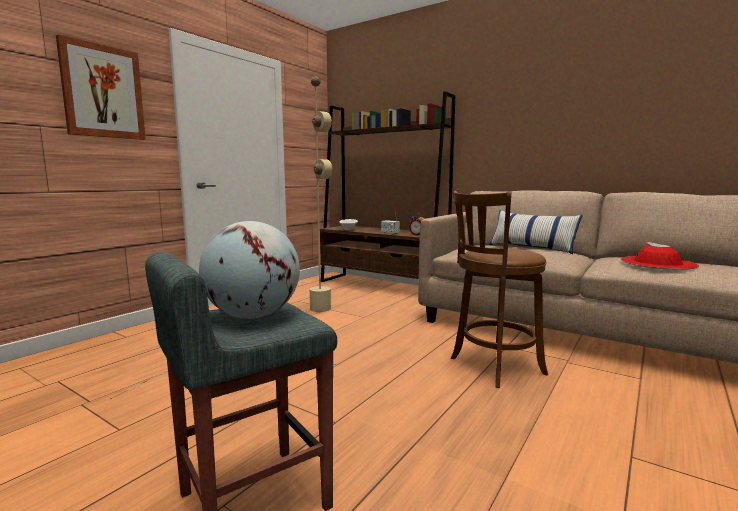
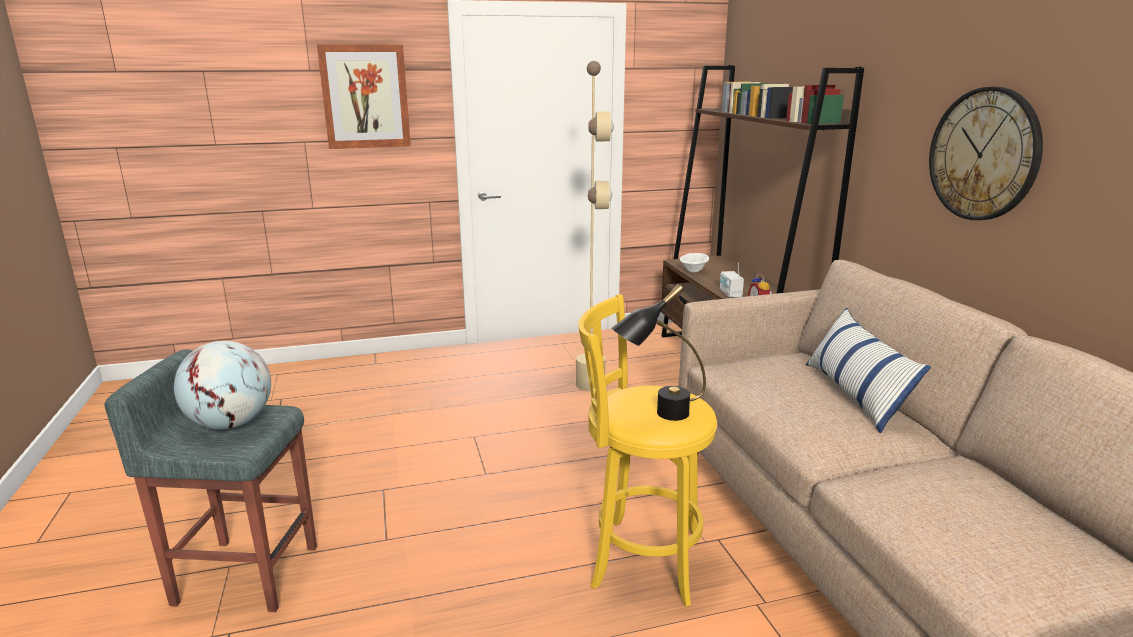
camera: 40 degrees right, 10 degrees up
(493, 367) = (640, 559): brown stool -> yellow stool
(516, 252) = (658, 415): none -> black table lamp
(540, 127) = (984, 154): none -> wall clock
(658, 263) = (963, 513): red hat -> none

